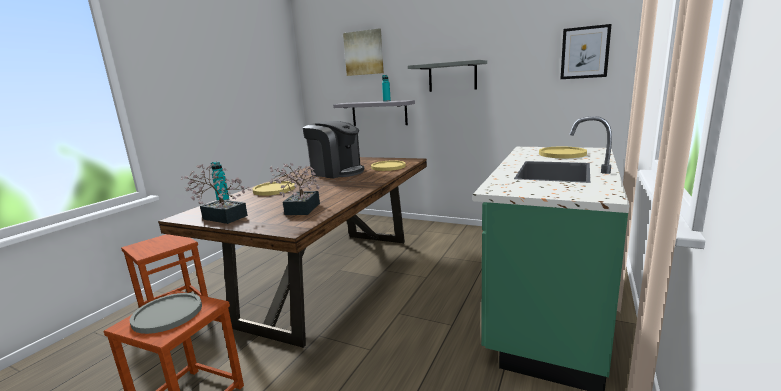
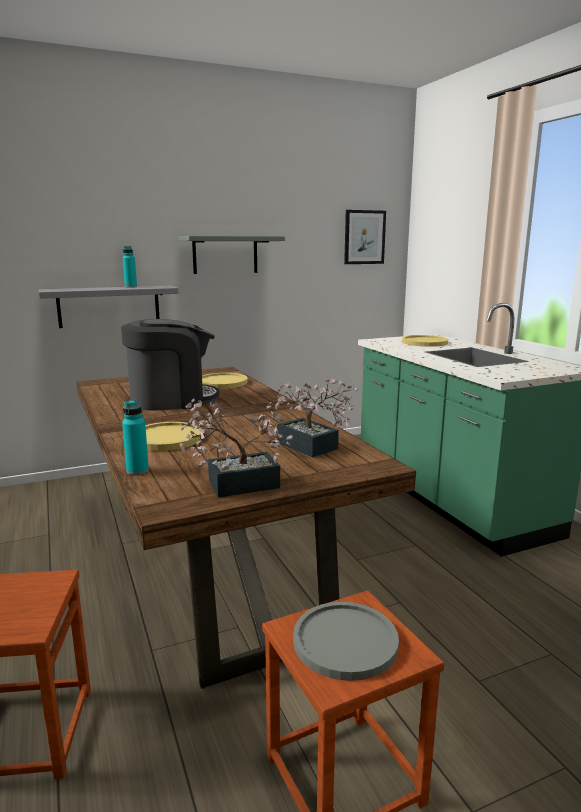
camera: 50 degrees left, 0 degrees up
(364, 53) = (79, 207): picture -> none

